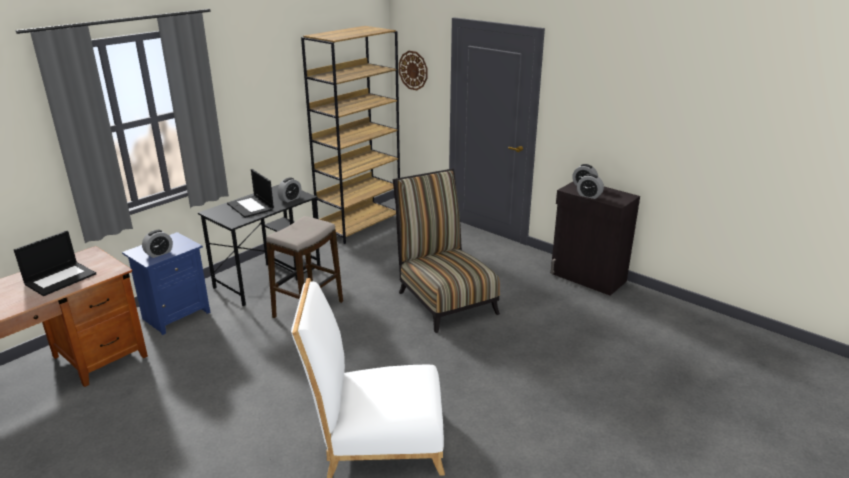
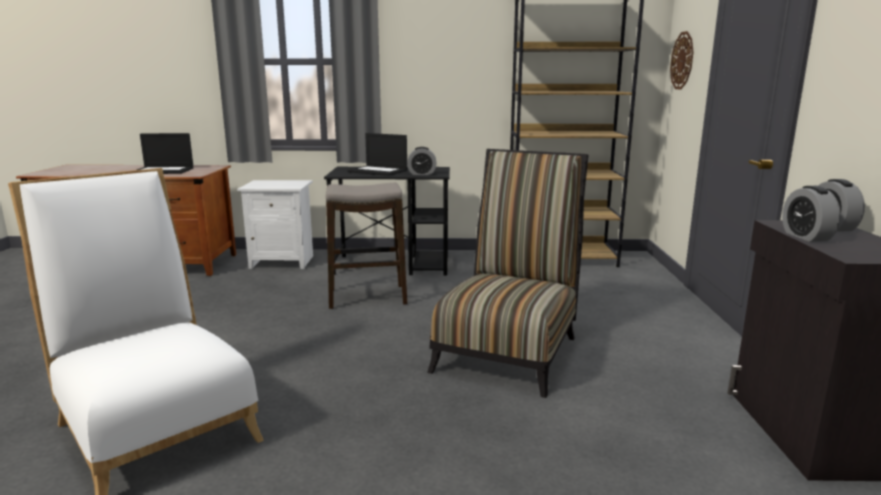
camera: 50 degrees right, 10 degrees down
(159, 253) = (266, 185): alarm clock -> none
(175, 315) = (283, 261): blue nightstand -> white nightstand
(251, 207) = (378, 171): laptop -> laptop turned 75 degrees counterclockwise

